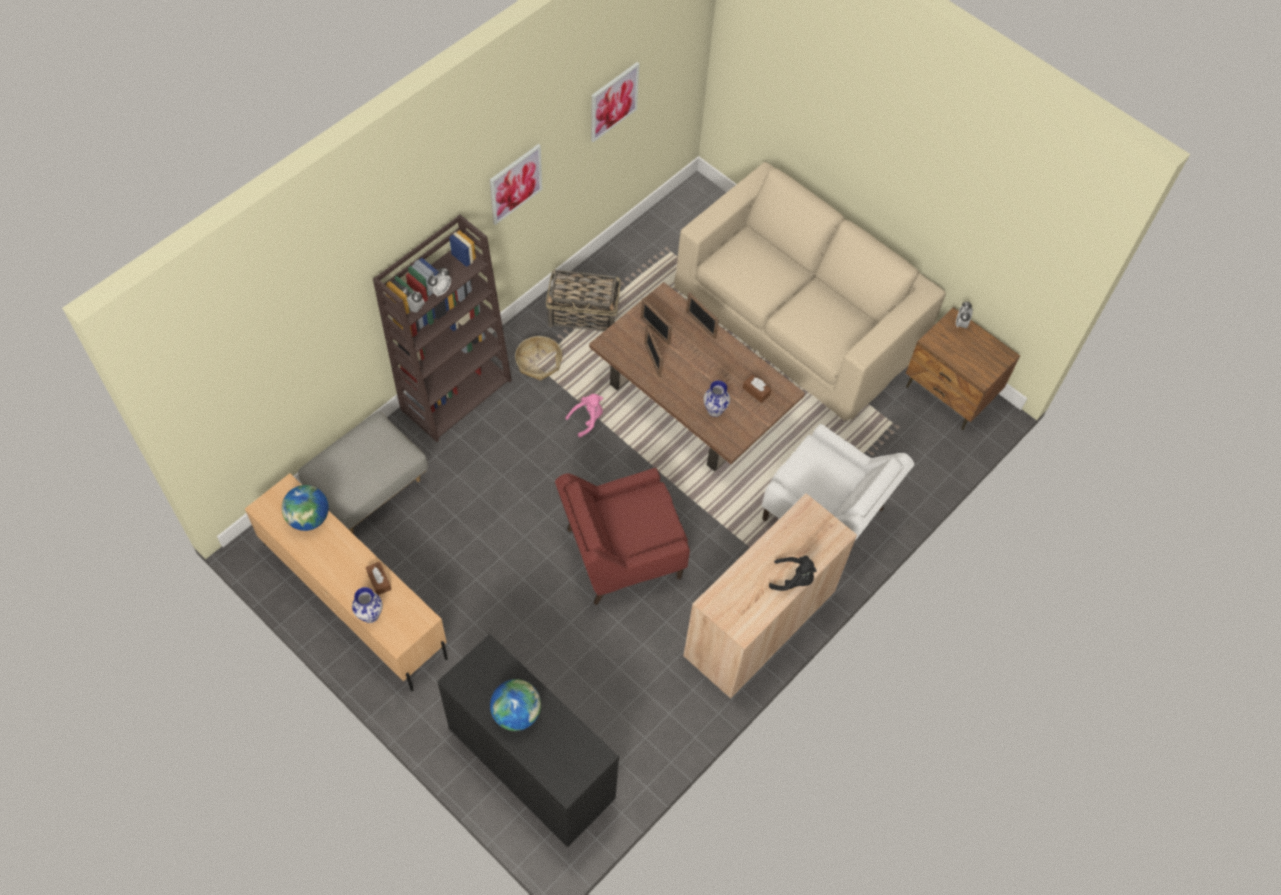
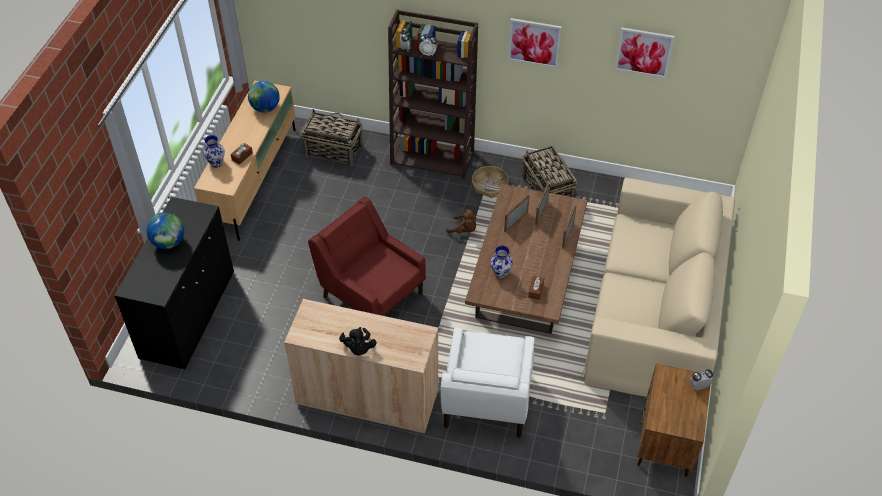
camera: 65 degrees right, 10 degrees down
(368, 490) = (333, 150): grey ottoman -> basket
(587, 419) = (464, 230): pink plush toy -> brown plush toy

